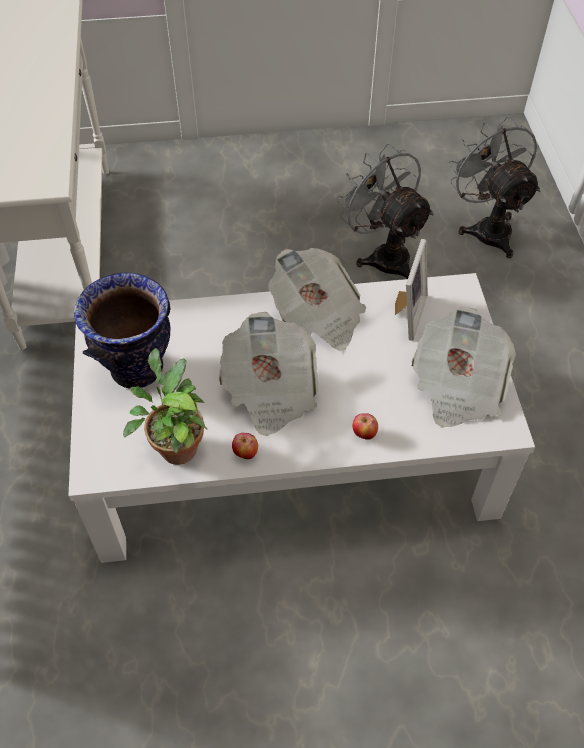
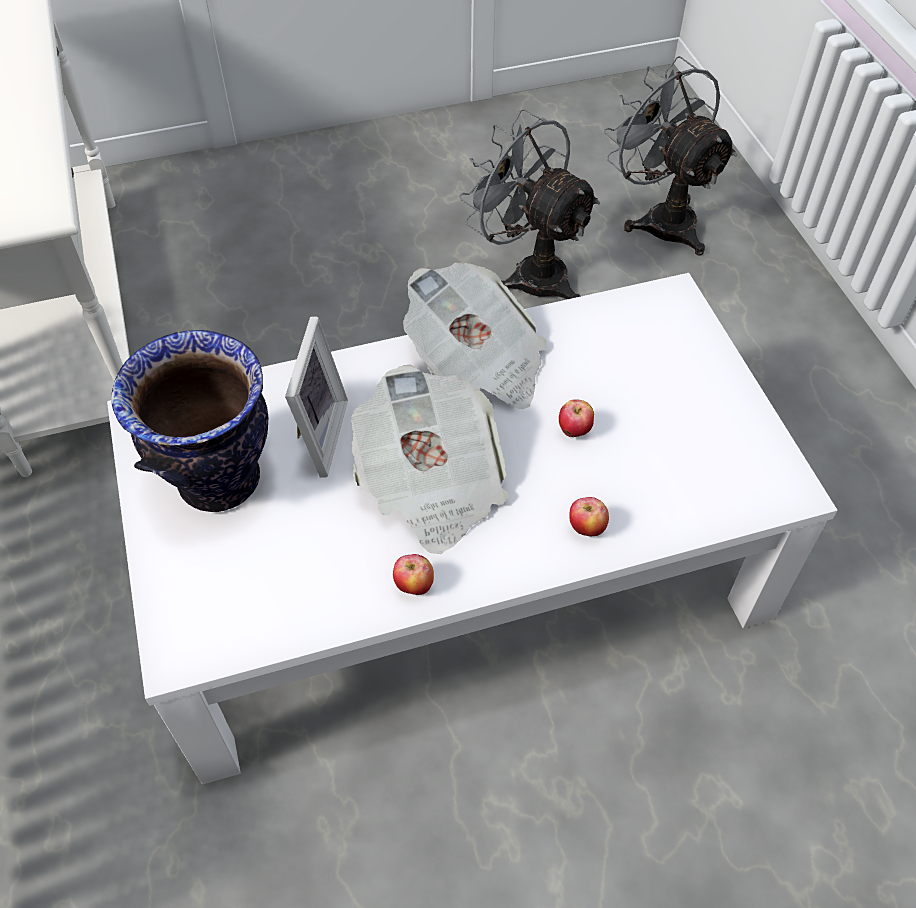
camera: 10 degrees left, 0 degrees up
(175, 445) = (302, 591): potted plant -> none
(371, 370) = (574, 431): none -> apple
(406, 314) = (605, 344): picture frame -> picture frame (315, 436)
(457, 386) = (704, 437): newspaper -> none

